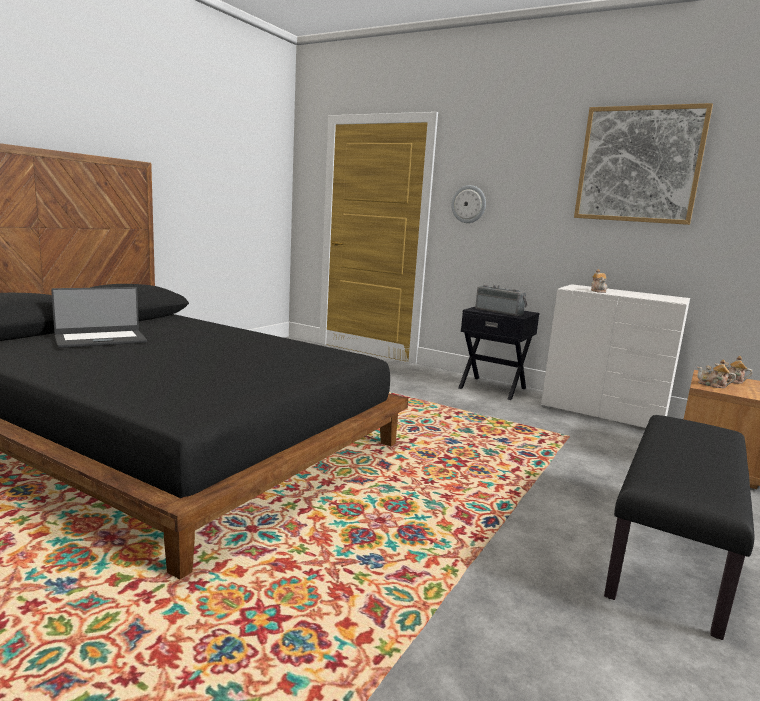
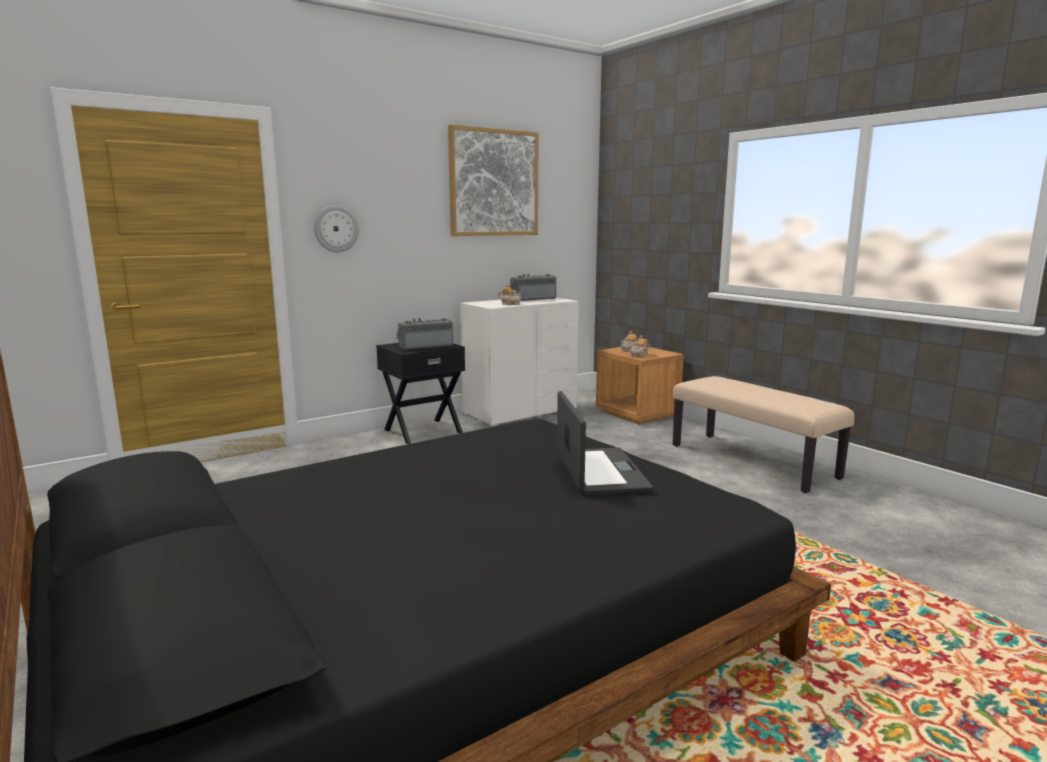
camera: 65 degrees left, 0 degrees up
(100, 339) = (352, 551): laptop -> laptop (599, 471)
(648, 295) = (532, 299): none -> radio
(673, 553) = (753, 461): black bench -> beige bench

